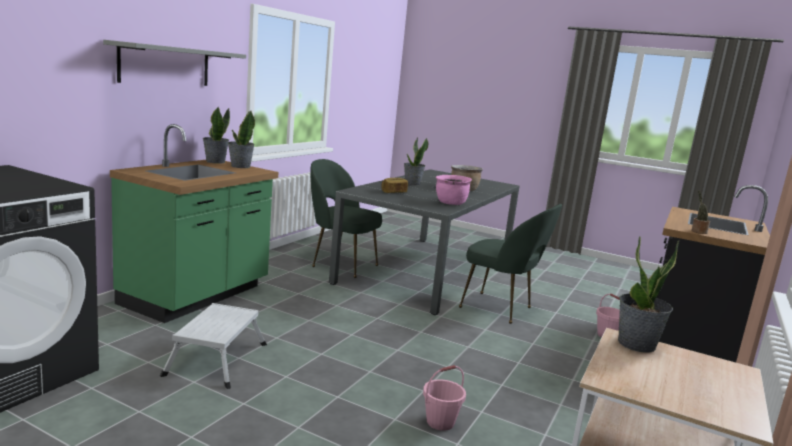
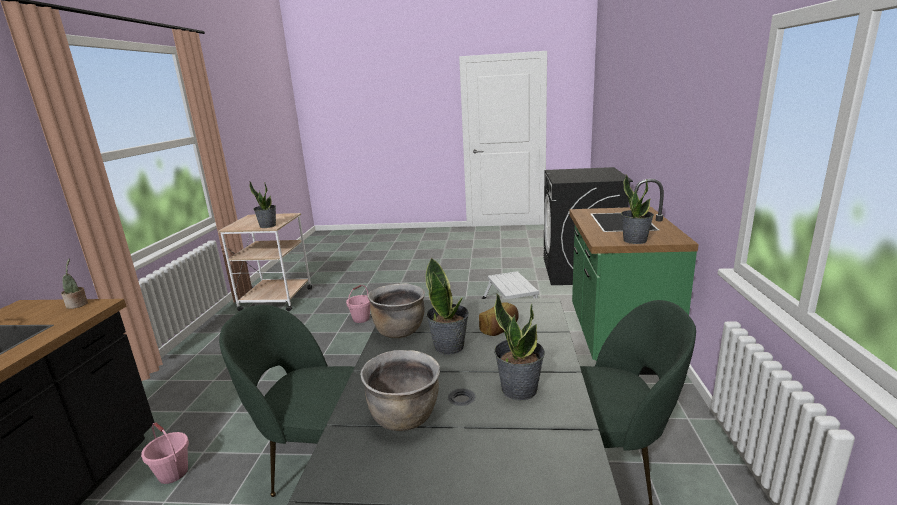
camera: 160 degrees right, 5 degrees up
(165, 65) = (688, 121): grey shelf -> none
(215, 161) = (671, 238): potted plant -> potted plant (449, 346)
(450, 203) = (399, 331): pink cooking pot -> brown cooking pot

